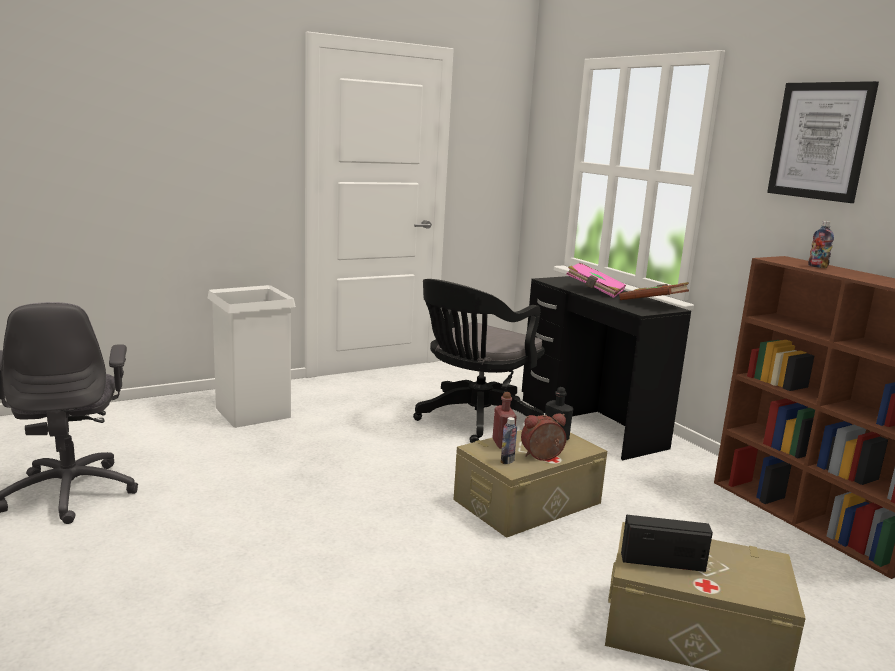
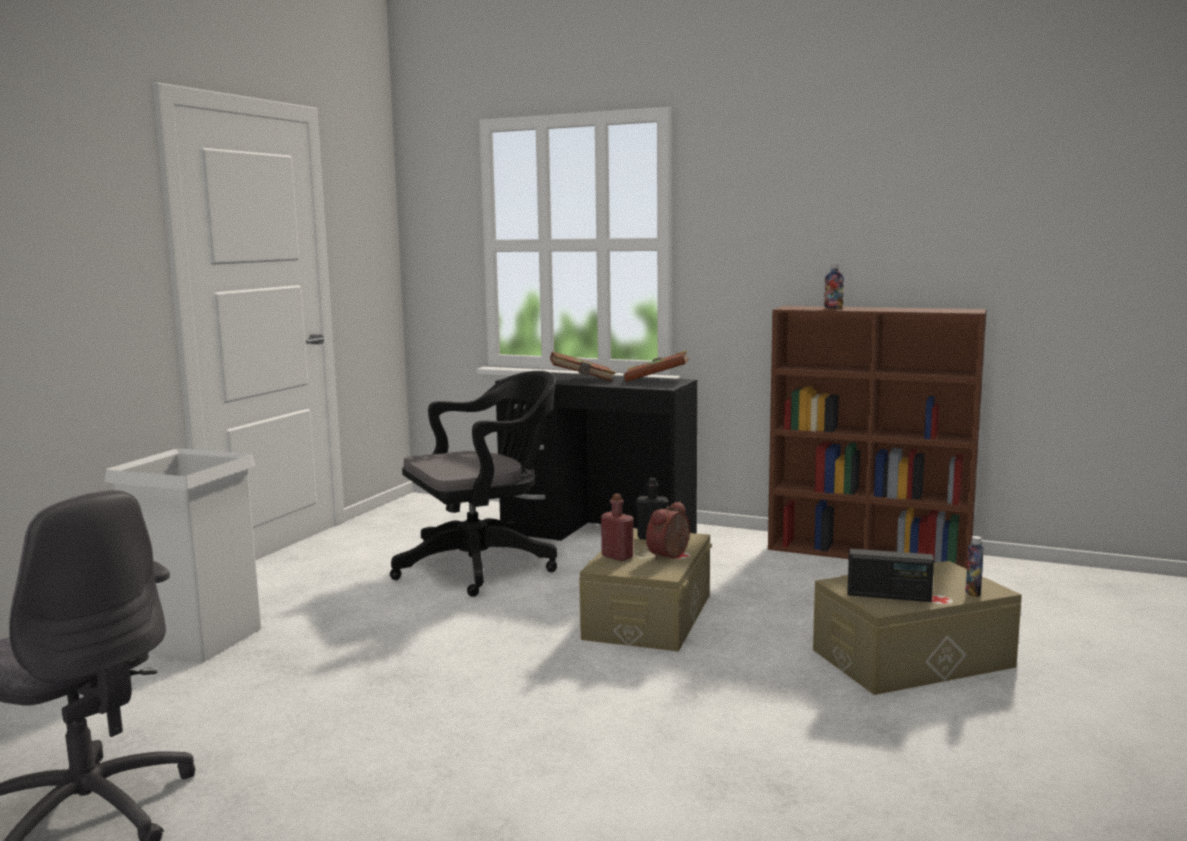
camera: 35 degrees left, 5 degrees down
(474, 420) = (483, 565): black office chair -> black office chair turned 120 degrees counterclockwise
(507, 461) = (647, 568): bottle -> bottle (973, 593)
(594, 291) = (582, 380): pink book -> brown book
(662, 562) = (888, 596): radio -> radio turned 135 degrees counterclockwise
(820, 141) = (797, 191): picture -> none

